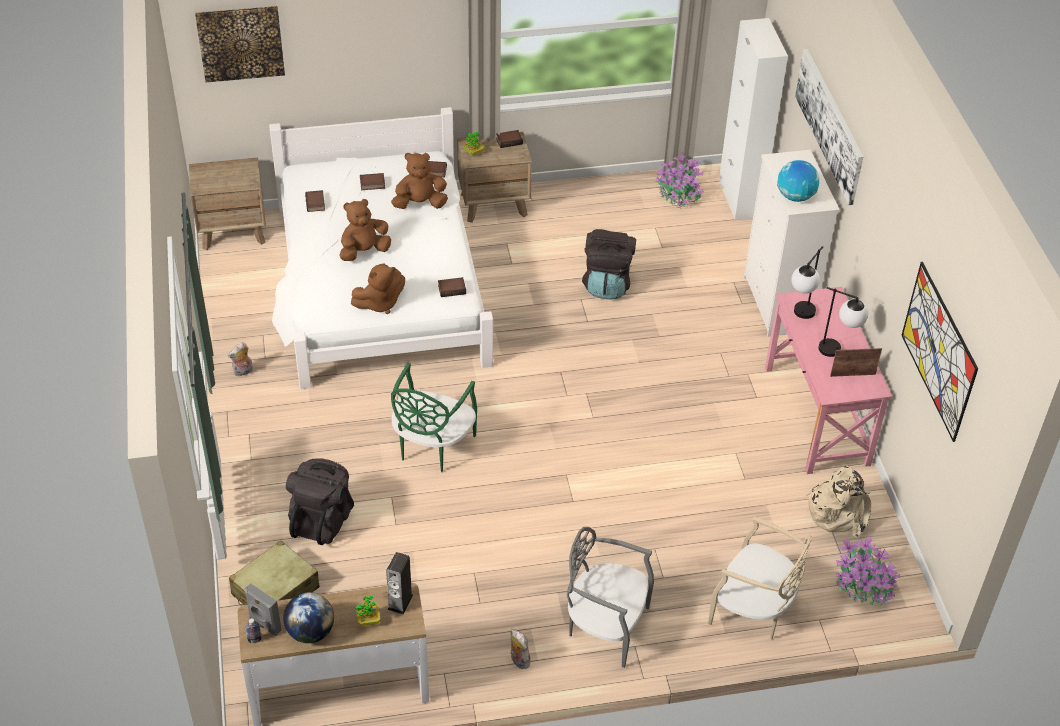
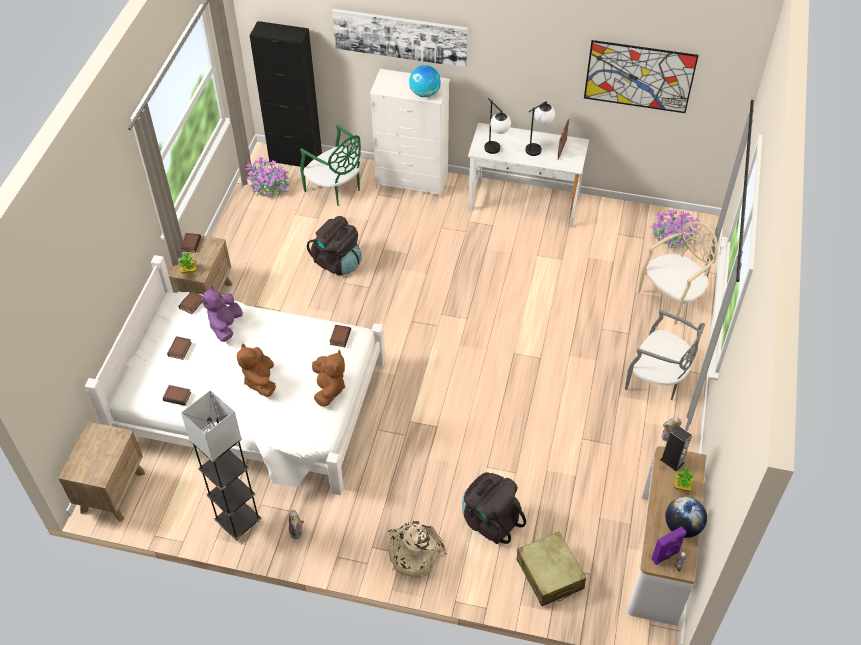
camera: 65 degrees left, 5 degrees up
(237, 326) = (238, 521): none -> grey floor lamp
(240, 43) = (45, 340): picture -> none
(264, 625) = (665, 556): grey speaker -> purple speaker
(420, 204) = (225, 326): brown plush toy -> purple plush toy
(432, 446) = (448, 424): green chair -> green chair (335, 189)
(605, 626) = (658, 379): grey chair -> grey chair turned 105 degrees counterclockwise
(739, 199) = (295, 158): white cabinet -> black cabinet
(817, 415) = (524, 202): pink desk -> white desk
(838, 511) = (609, 225): beige backpack -> beige backpack (413, 553)

